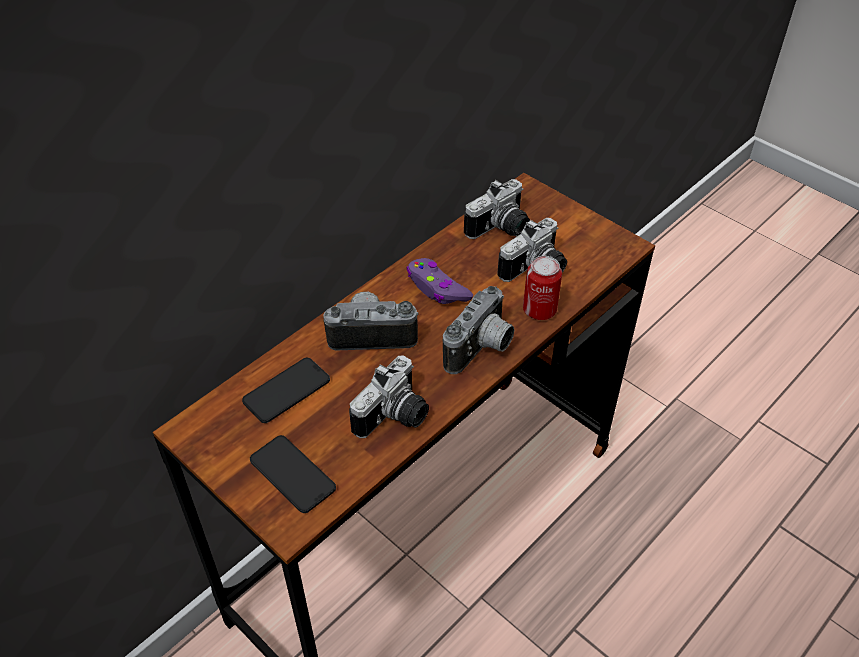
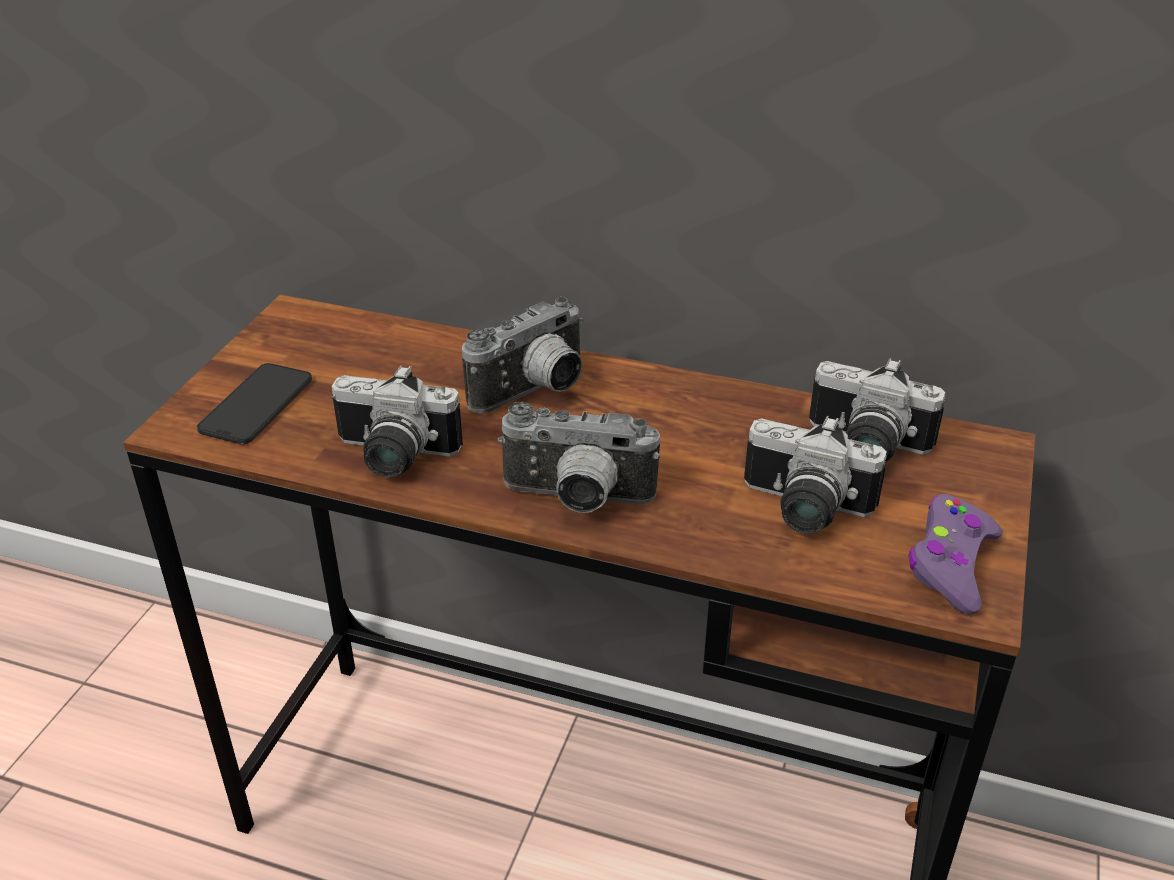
camera: 65 degrees right, 10 degrees down
(286, 390) = (391, 358): phone -> none
(372, 334) = (536, 392): camera -> camera turned 75 degrees clockwise
(437, 288) = (672, 422): purple game controller -> purple game controller (951, 564)
(539, 310) = (711, 538): can -> none

